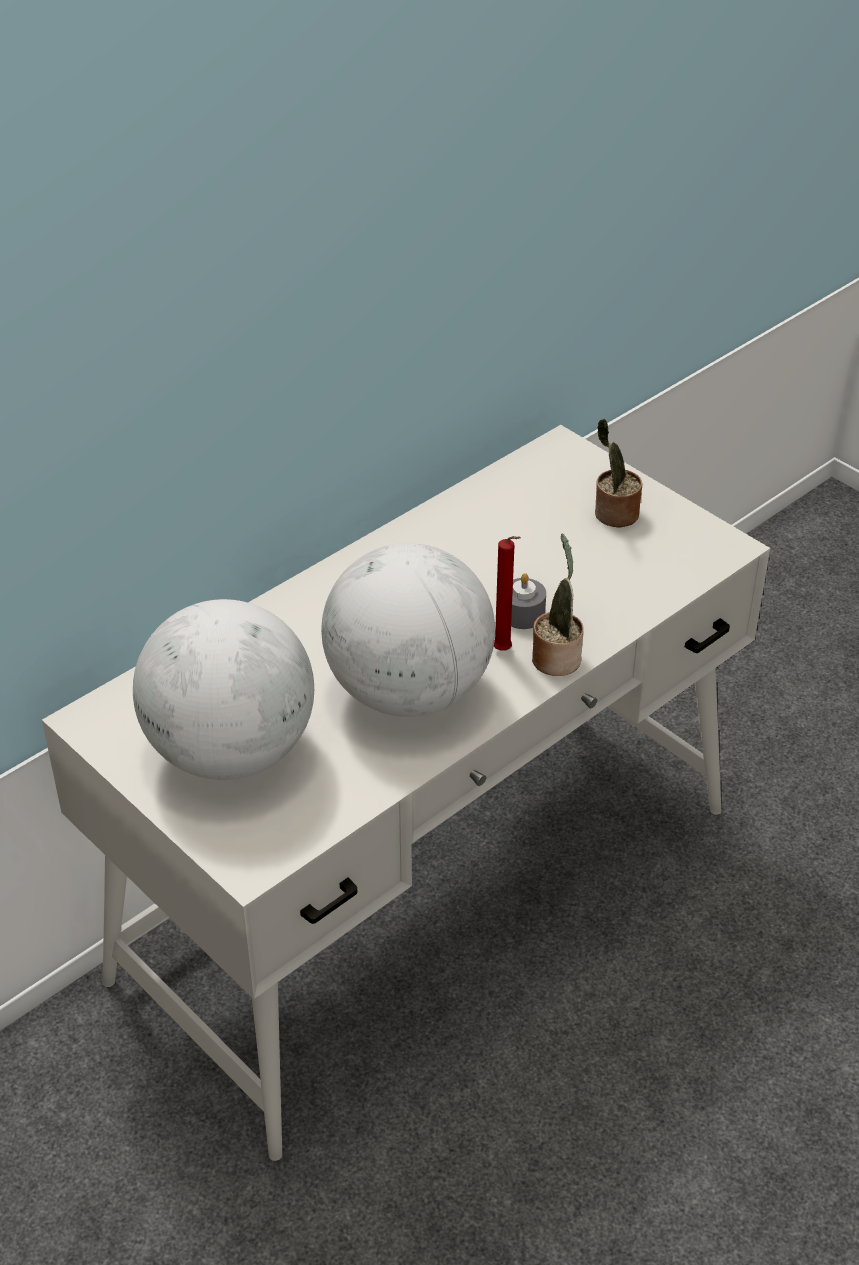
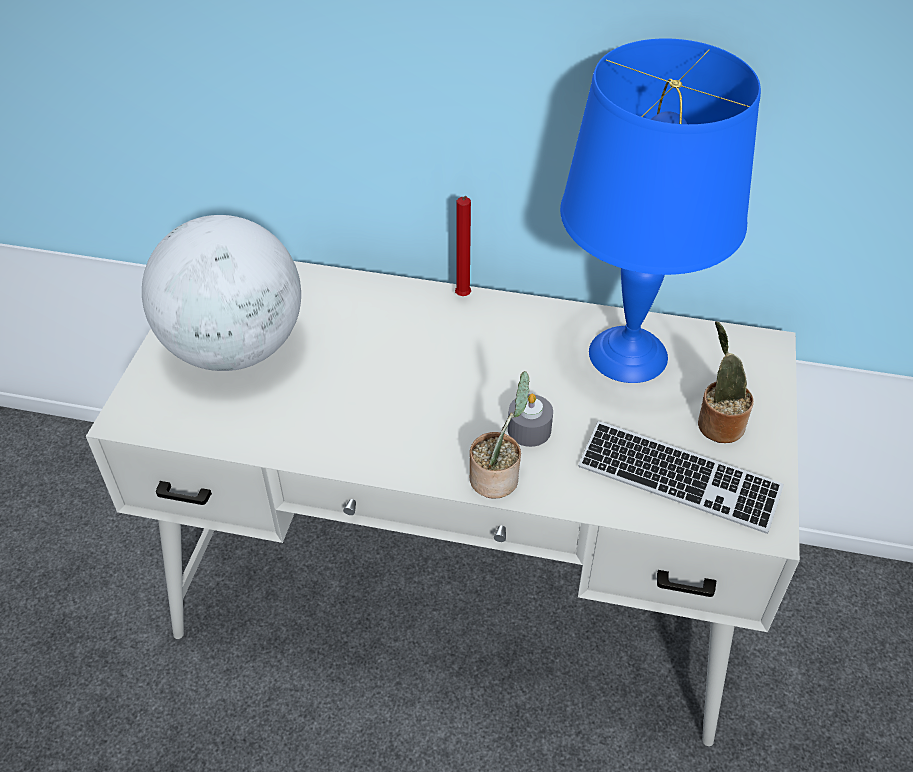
camera: 55 degrees right, 5 degrees up
(409, 692) = (376, 409): globe -> none
(493, 519) = (626, 353): none -> blue table lamp
(504, 651) = (473, 441): red candle -> red candle (462, 298)
(648, 563) = (678, 479): none -> keyboard

